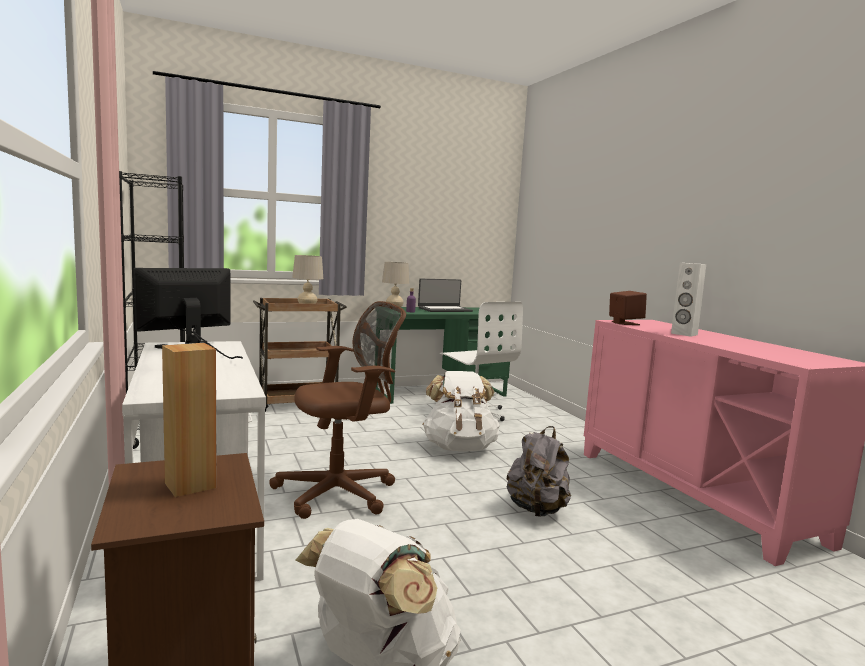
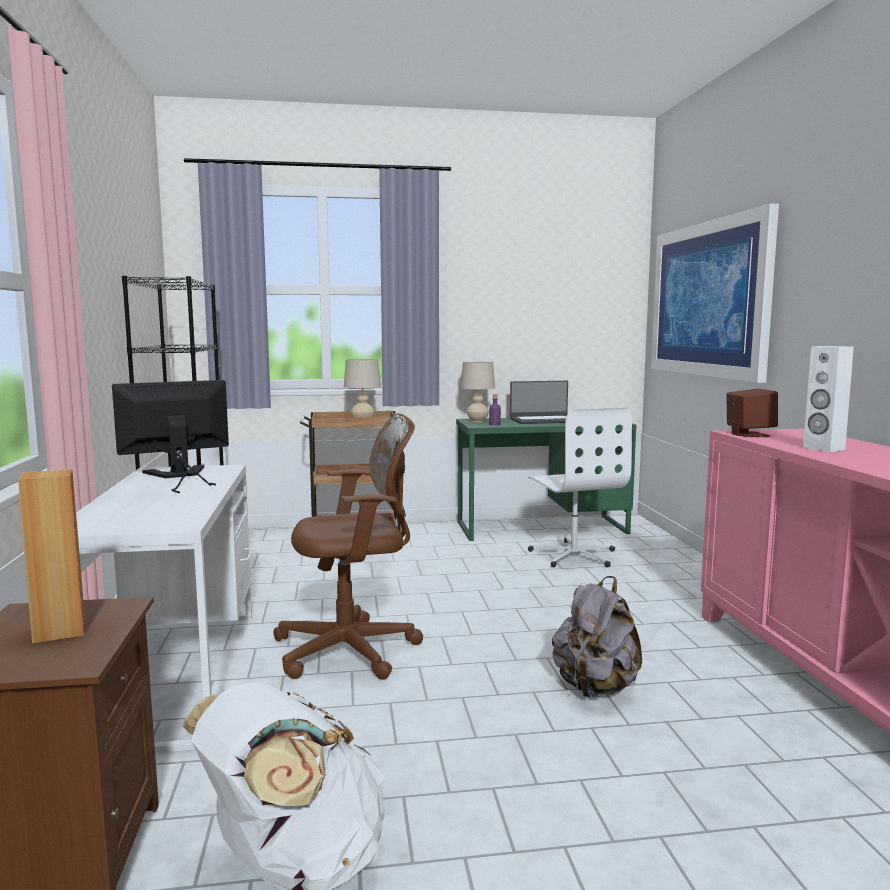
camera: 15 degrees right, 0 degrees up
(459, 448) = (530, 600): white backpack -> none
(572, 224) = (708, 299): none -> picture

